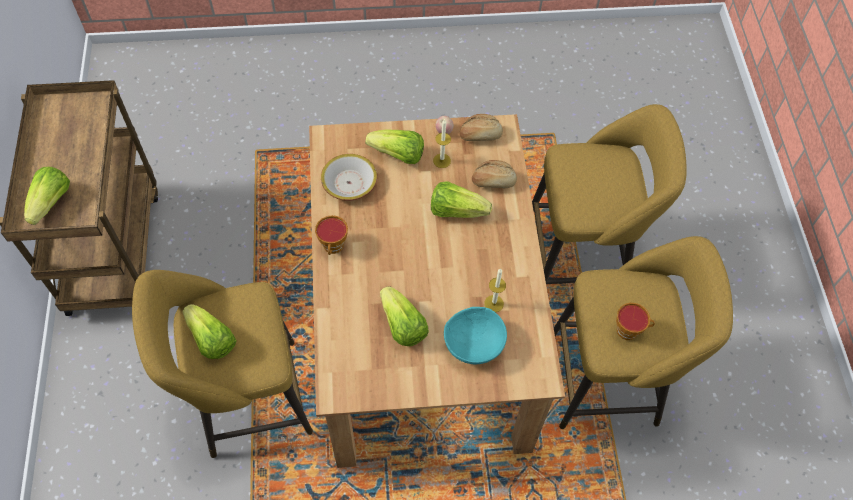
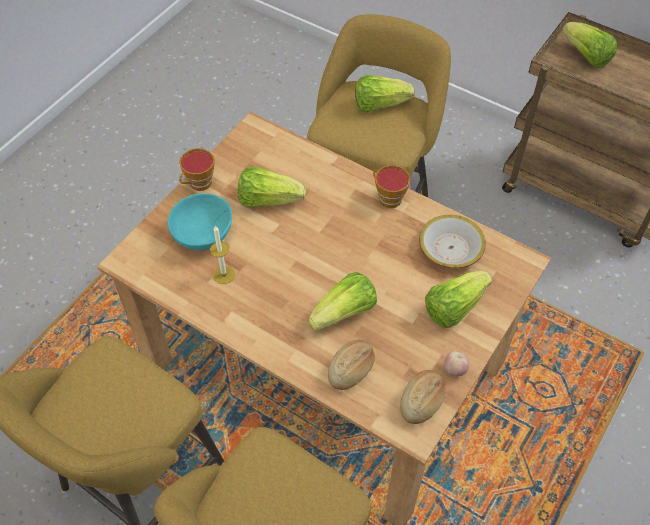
camera: 130 degrees right, 5 degrees down
(442, 160) = (416, 341): candle -> none
(629, 330) = (101, 387): cup -> cup (198, 184)

